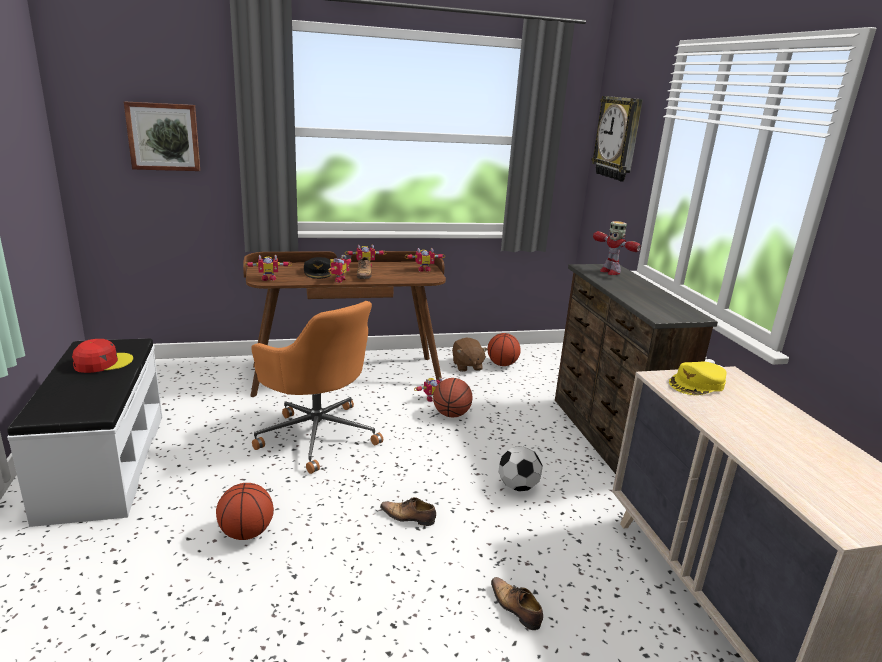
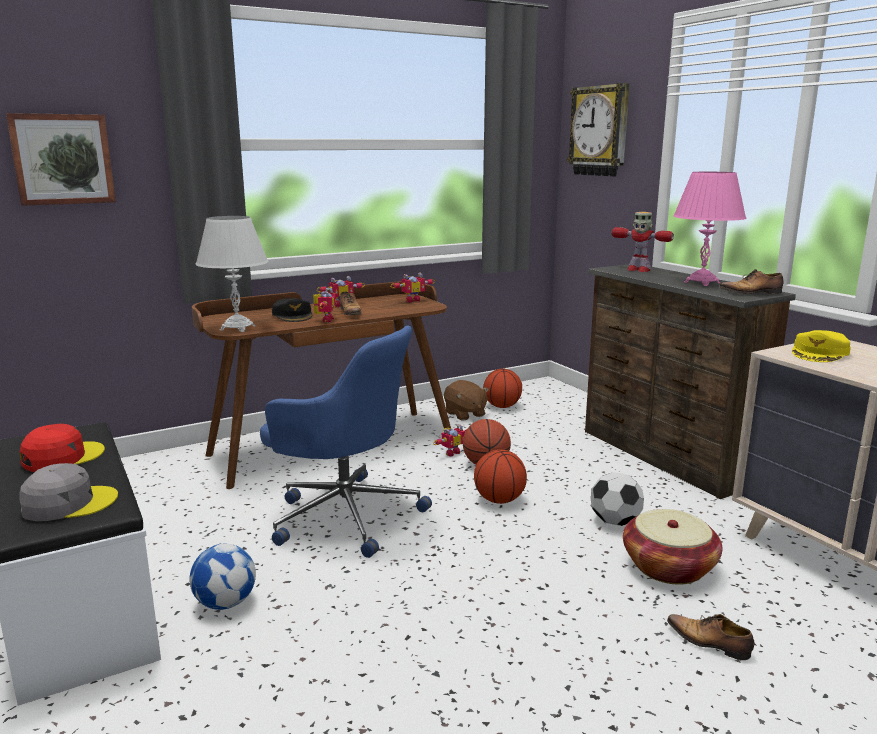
camera: 15 degrees left, 5 degrees down
(78, 400) = (69, 503): none -> grey cap
(193, 486) = (225, 603): none -> football
(246, 533) = (338, 640): basketball -> basketball (499, 500)
(268, 278) = (237, 328): toy robot -> white table lamp
(317, 434) = (345, 514): orange office chair -> blue office chair
(408, 517) = (521, 578): shoe -> shoe (752, 293)
(532, 536) = (668, 567): none -> basket
(647, 295) = (702, 283): none -> pink table lamp

